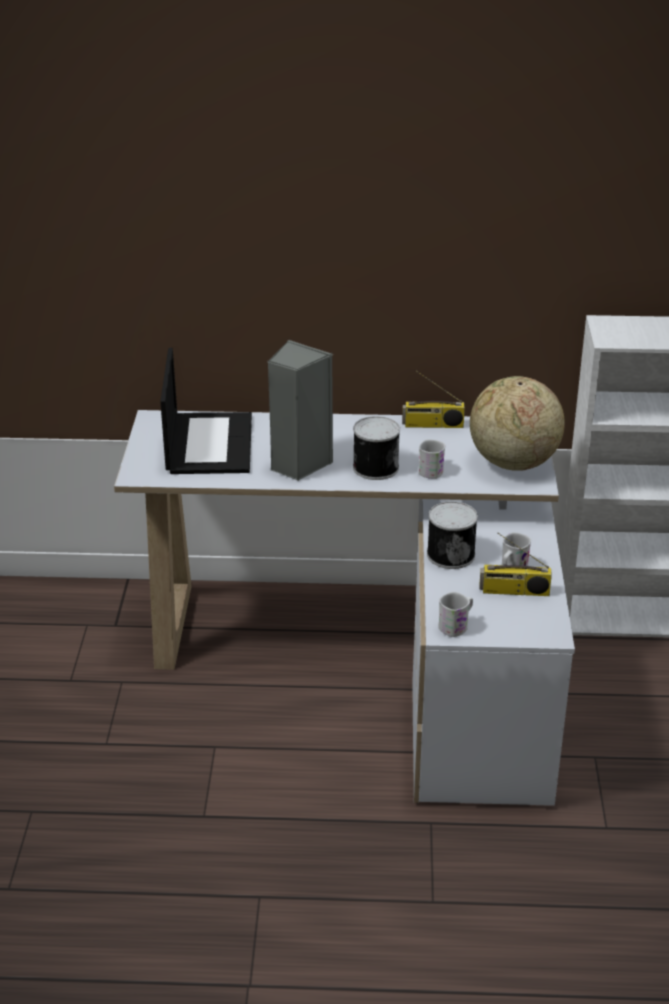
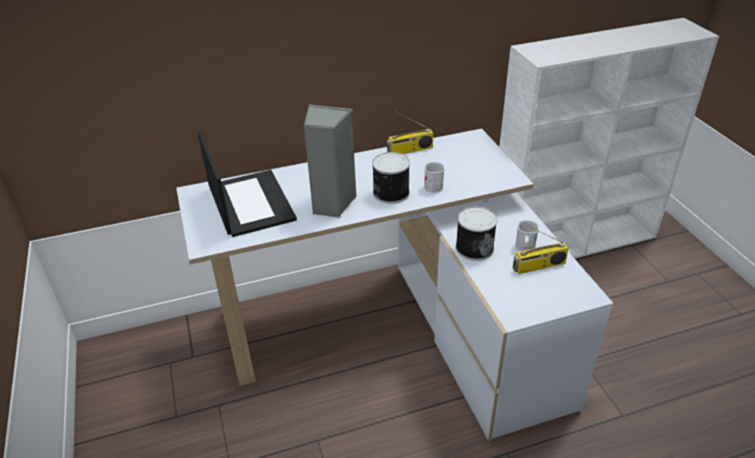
camera: 20 degrees left, 5 degrees up
(456, 626) = (519, 308): white mug -> none
(513, 463) = (485, 166): globe -> none

